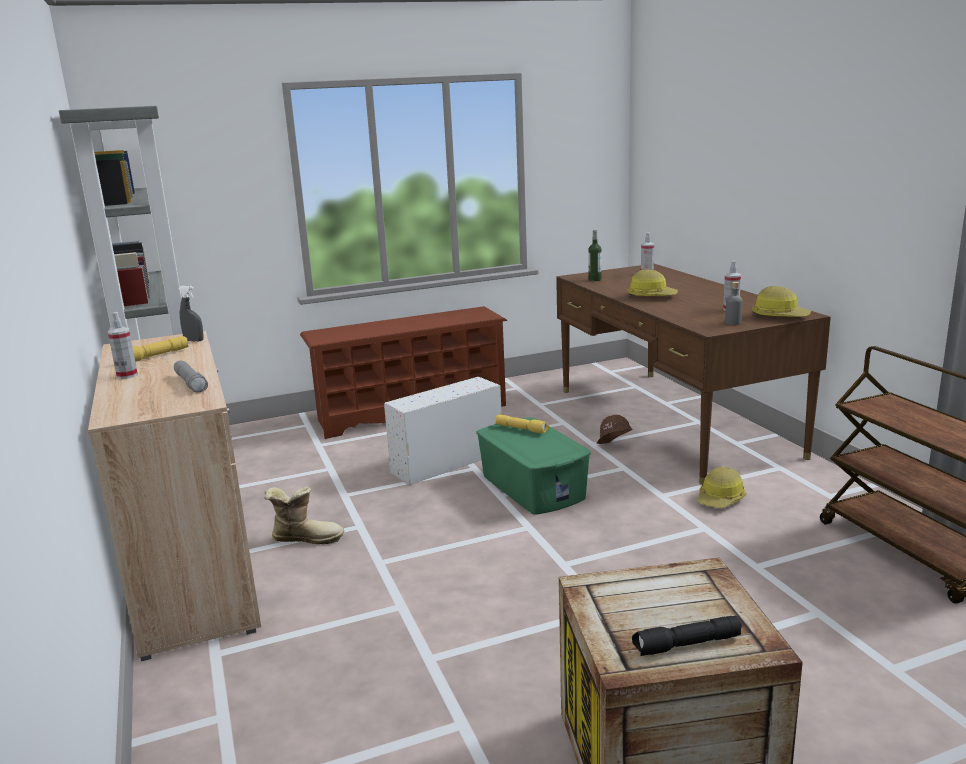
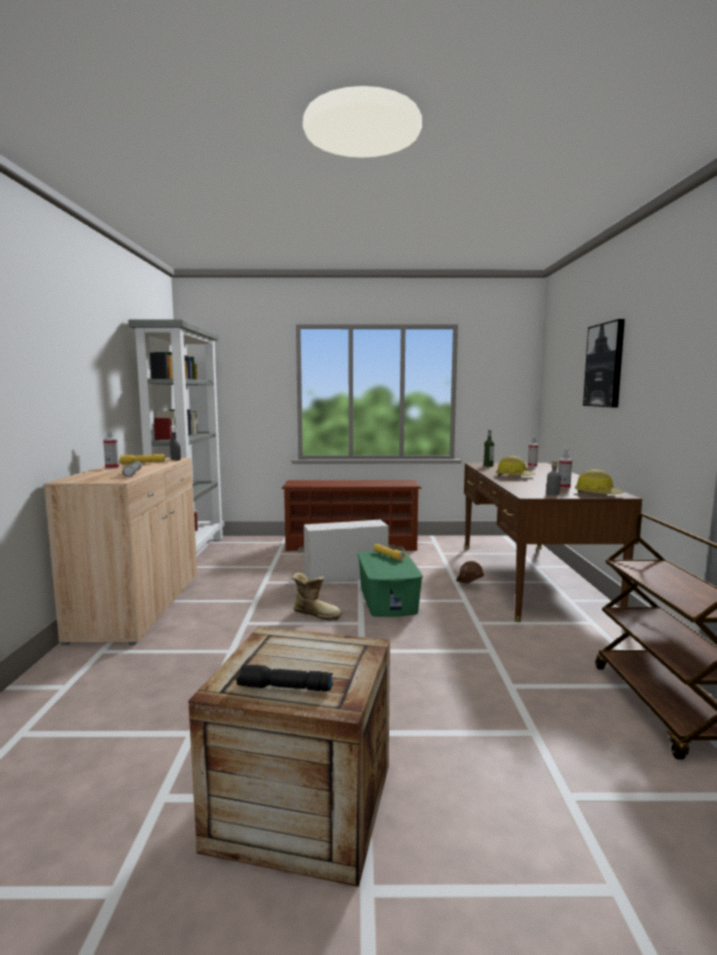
camera: 20 degrees right, 10 degrees down
(306, 538) = (218, 600): boot -> boot (316, 614)
(721, 499) = (522, 634): hard hat -> none
(756, 143) = (605, 365): none -> picture

